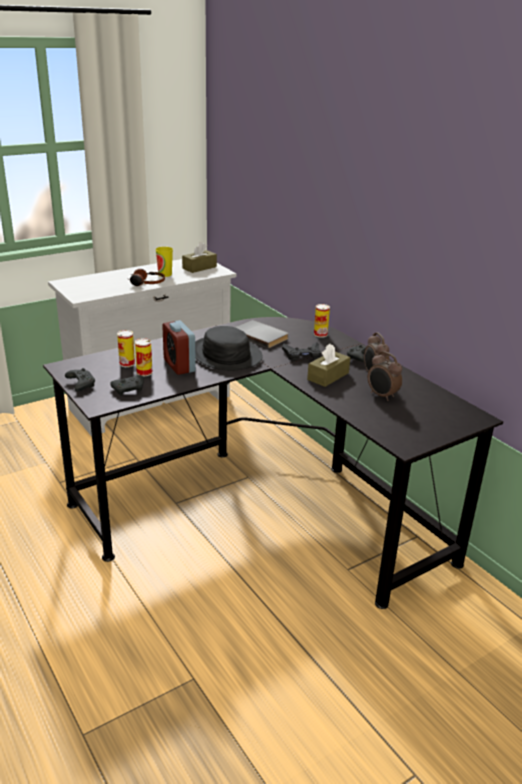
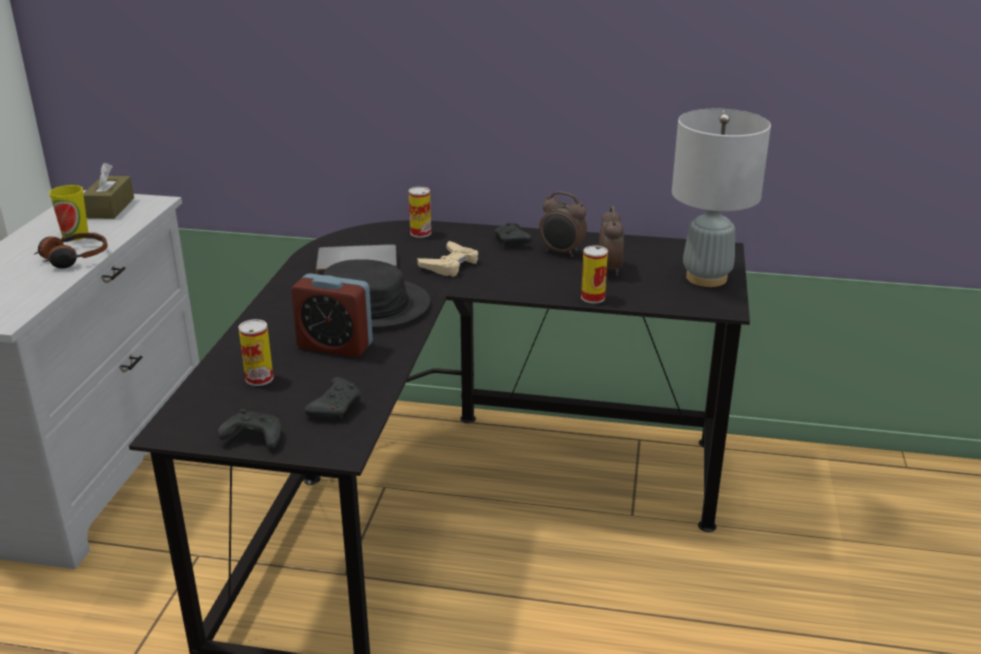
camera: 45 degrees left, 0 degrees up
(144, 372) = (308, 377): can -> can (593, 298)
(302, 355) = (450, 265): black game controller -> beige game controller
(328, 376) = (522, 275): brown tissue box -> none
(382, 396) = (610, 269): alarm clock -> alarm clock turned 90 degrees counterclockwise
(430, 427) = (706, 278): none -> grey table lamp

